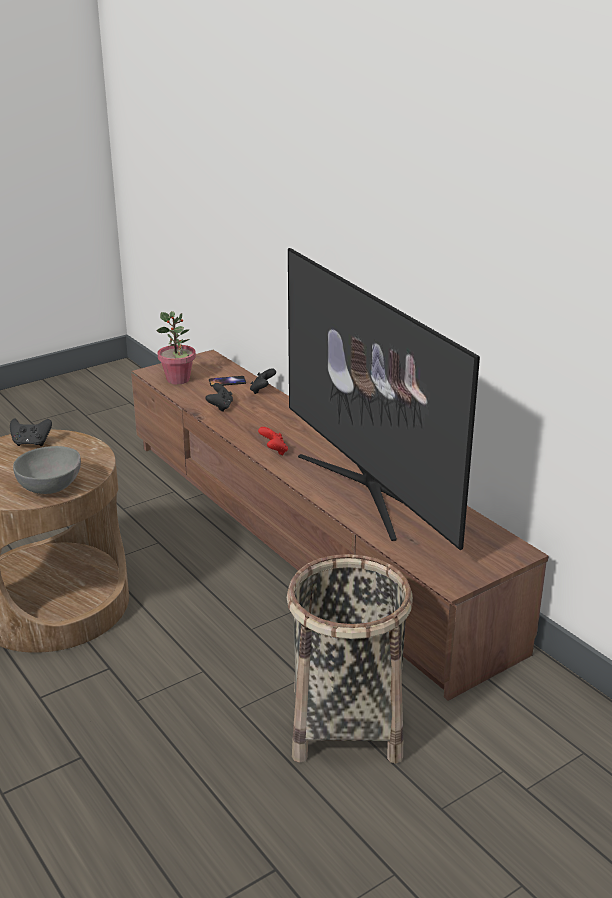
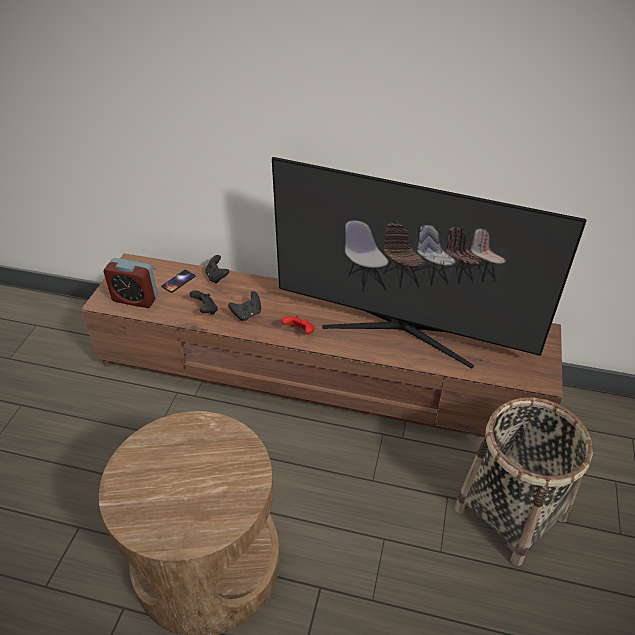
camera: 40 degrees left, 15 degrees up
(31, 443) = (149, 453): black game controller -> black game controller (247, 314)
(52, 488) = (237, 492): grey bowl -> none
(178, 379) = (135, 299): potted plant -> alarm clock

